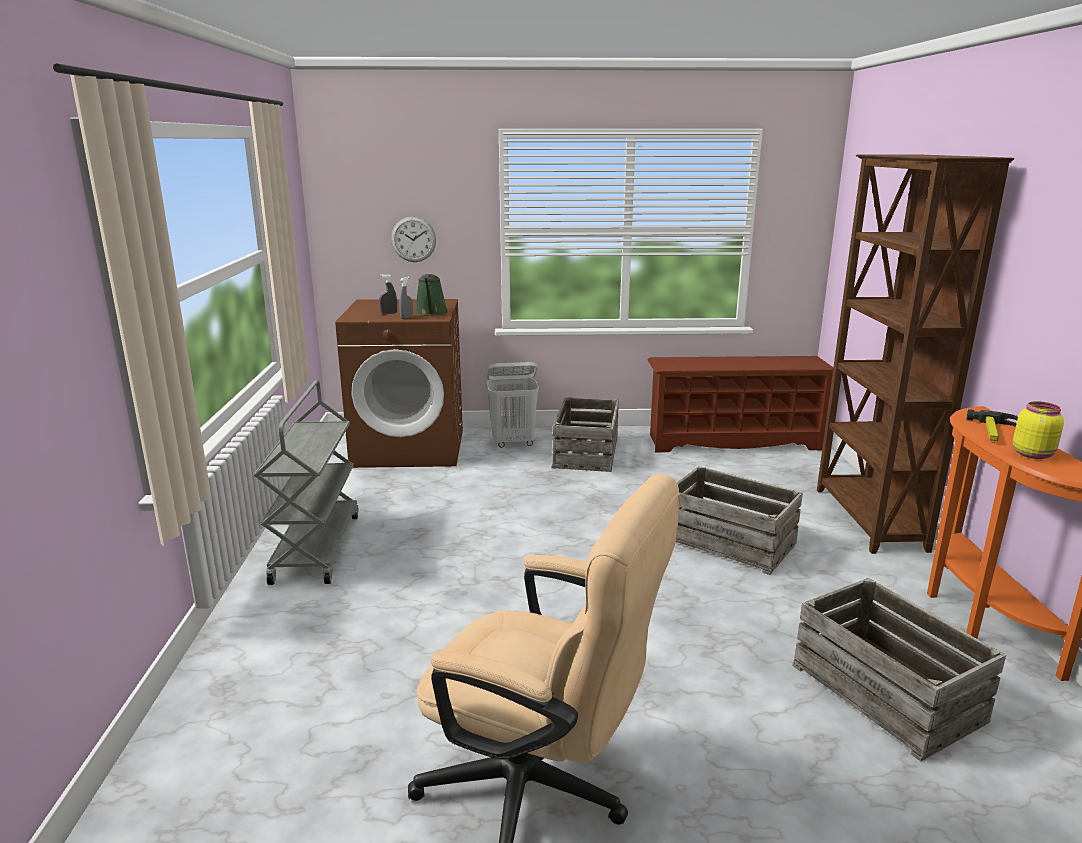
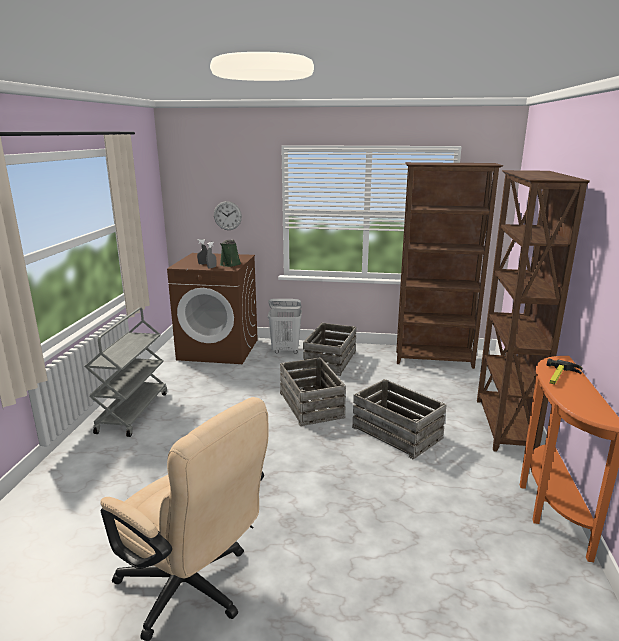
camera: 10 degrees right, 0 degrees up
(733, 441) = (434, 360): brown shoe rack -> brown bookcase
(887, 692) = (454, 553): crate -> crate (311, 405)
(1033, 454) = (575, 396): yellow jar -> none

